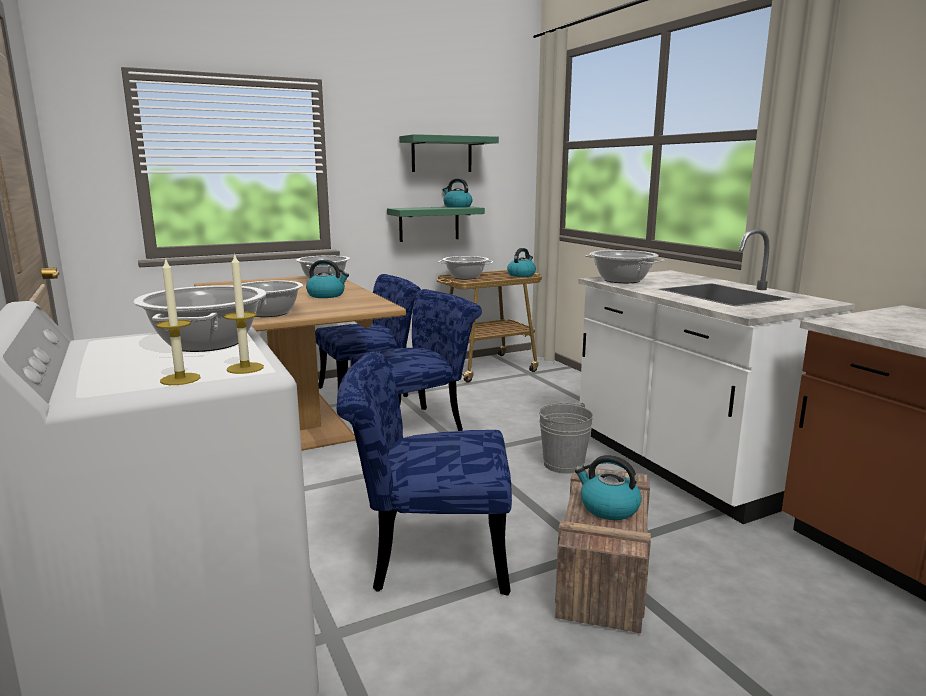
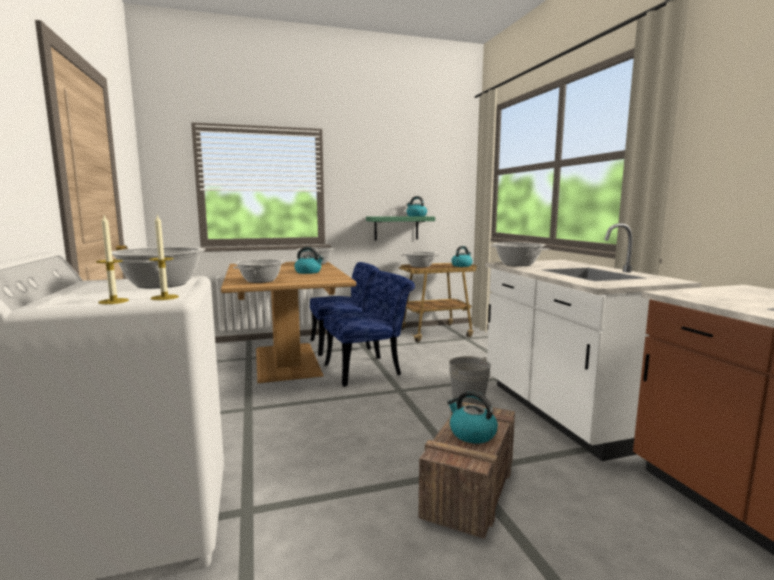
camera: 10 degrees right, 5 degrees down
(426, 555) = (339, 460): blue chair -> none
(441, 154) = (406, 179): green shelf -> none

